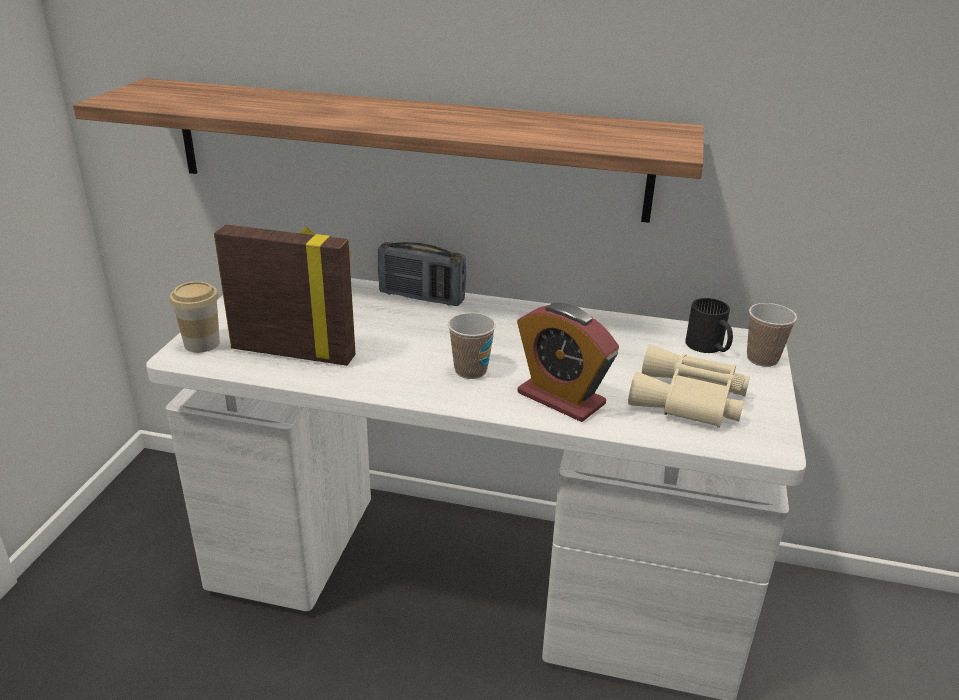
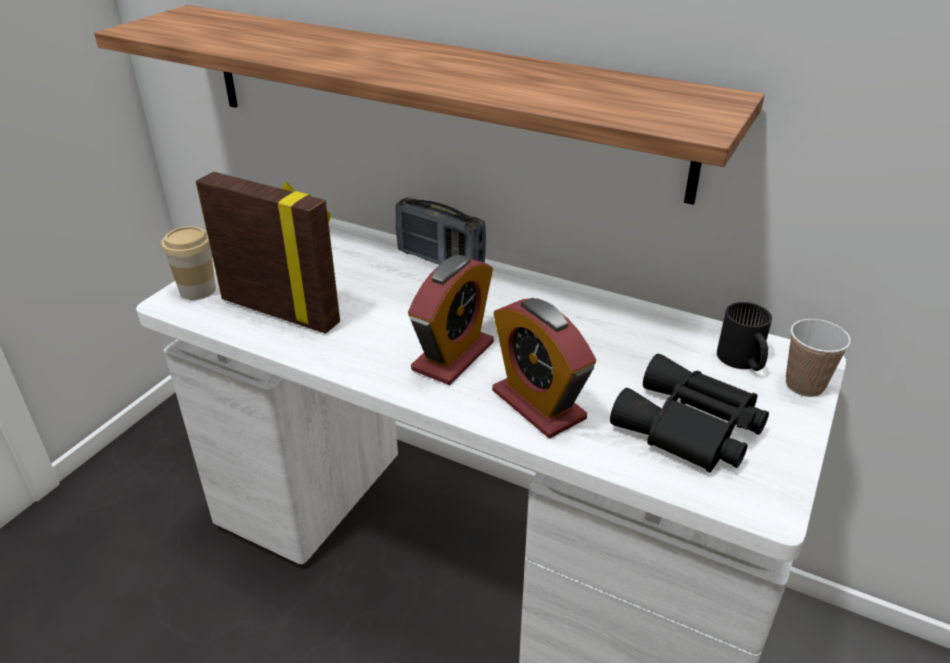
camera: 15 degrees right, 5 degrees up
(470, 371) = (453, 356): cup -> alarm clock
(689, 400) = (689, 429): beige binoculars -> black binoculars

